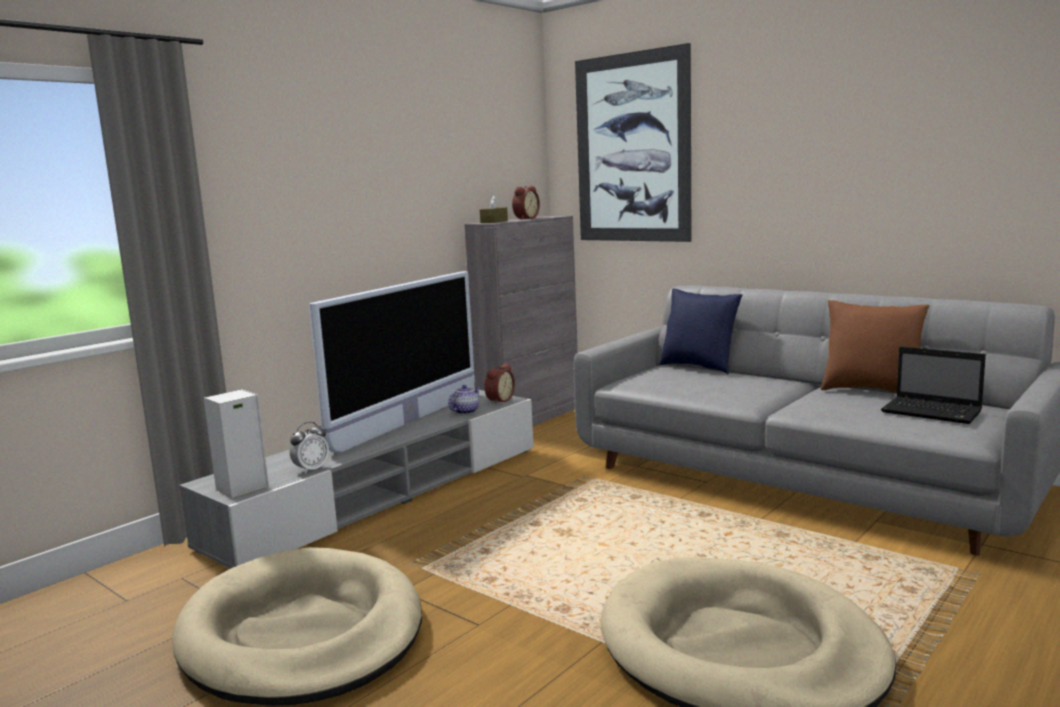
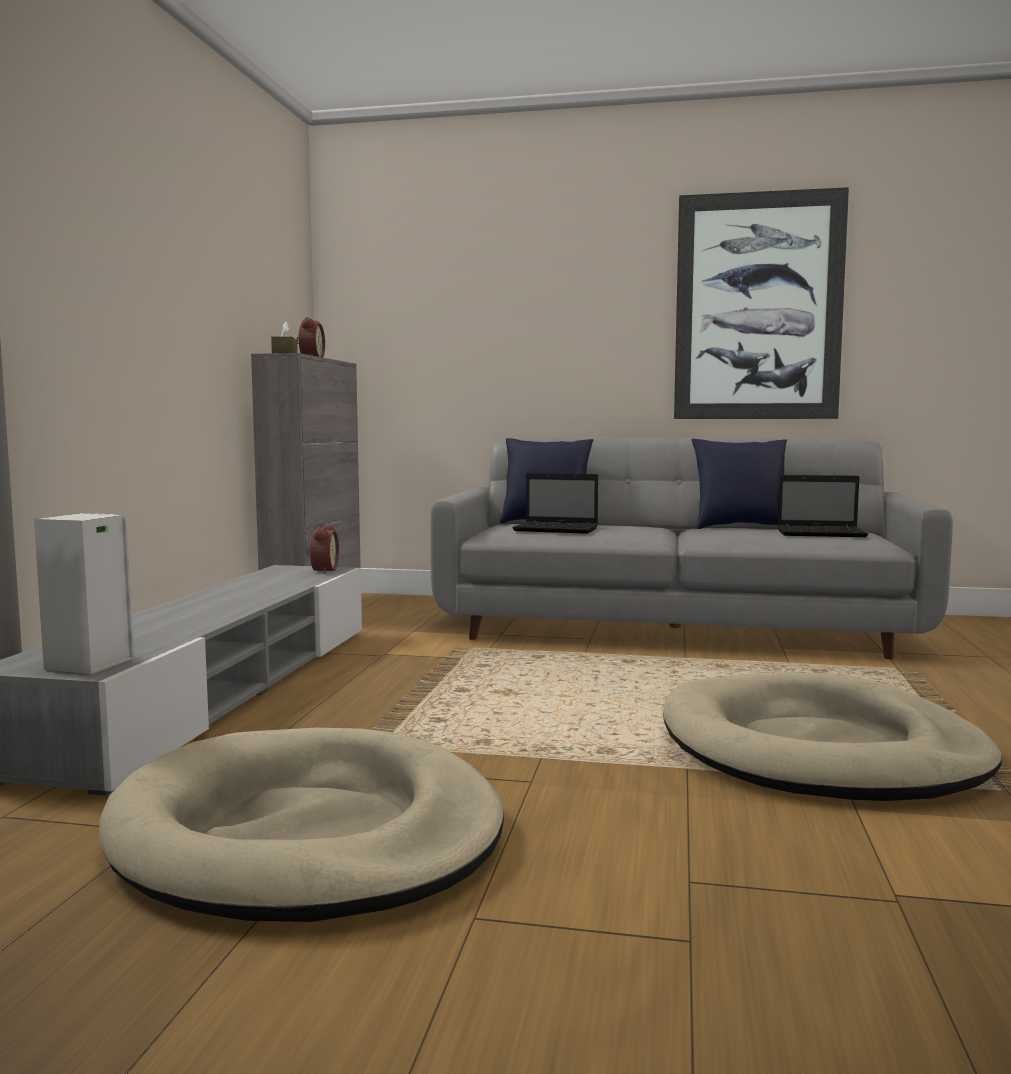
camera: 30 degrees left, 5 degrees down
(311, 469) = (172, 639): alarm clock -> none
(408, 422) = (234, 593): television -> none
(465, 411) = (296, 580): teapot -> none
(632, 148) = (430, 289): picture -> picture (758, 307)
(684, 382) = (558, 529): none -> laptop
(871, 390) = (740, 527): brown pillow -> blue pillow

